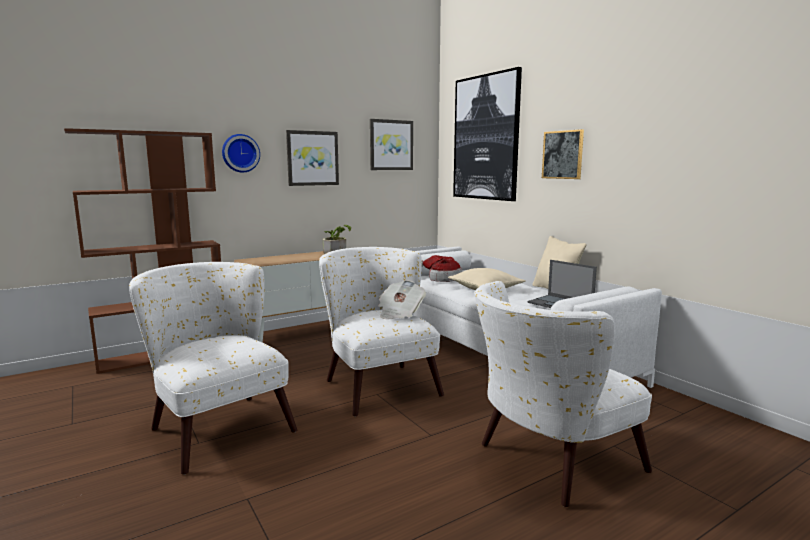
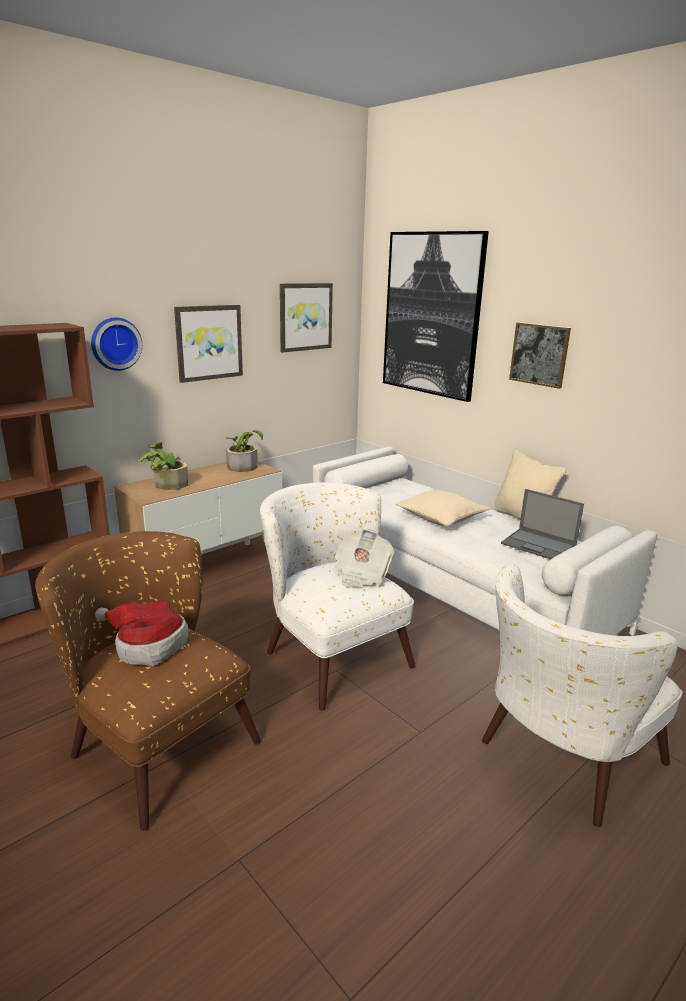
camera: 10 degrees left, 10 degrees up
(217, 425) = (155, 740): white armchair -> brown armchair
(272, 259) = (166, 485): none -> potted plant
(442, 278) = (382, 499): hat -> hat (147, 646)

